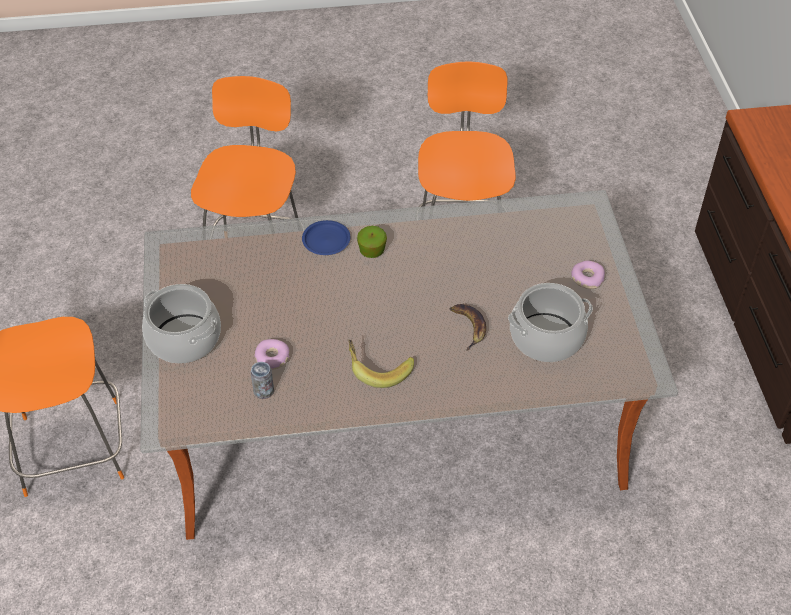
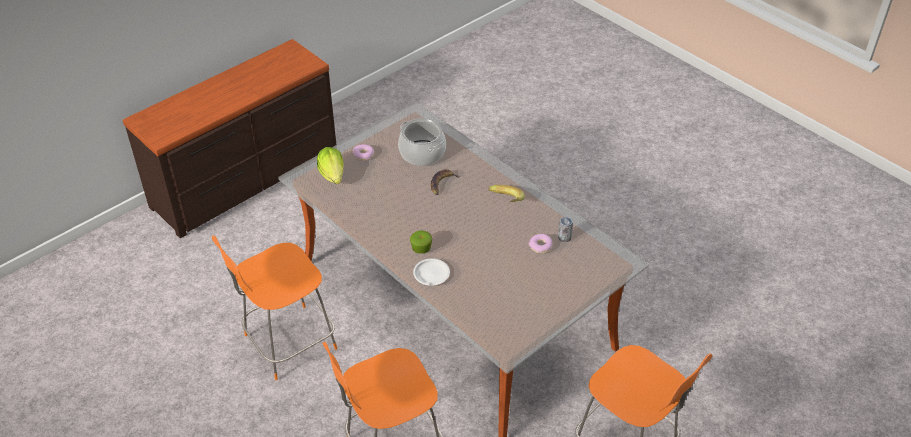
camera: 125 degrees left, 5 degrees down
(184, 339) = (567, 292): cooking pot -> none
(325, 241) = (431, 274): blue plate -> white plate
(569, 234) = (332, 175): none -> lettuce

